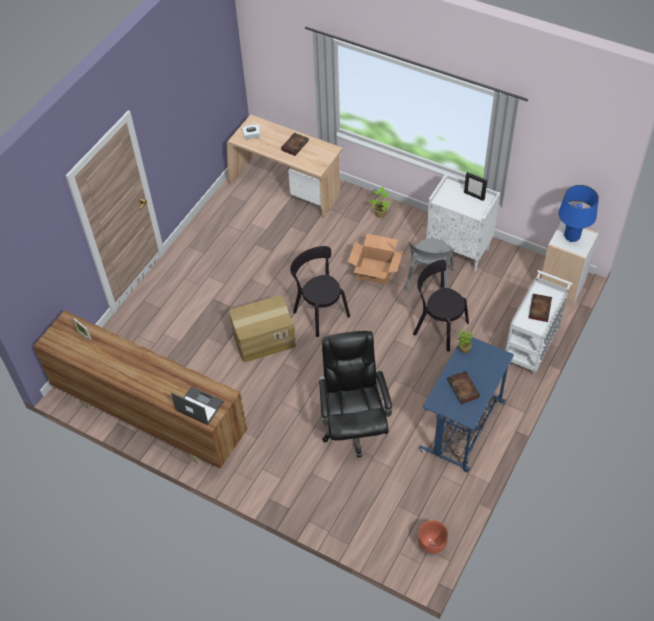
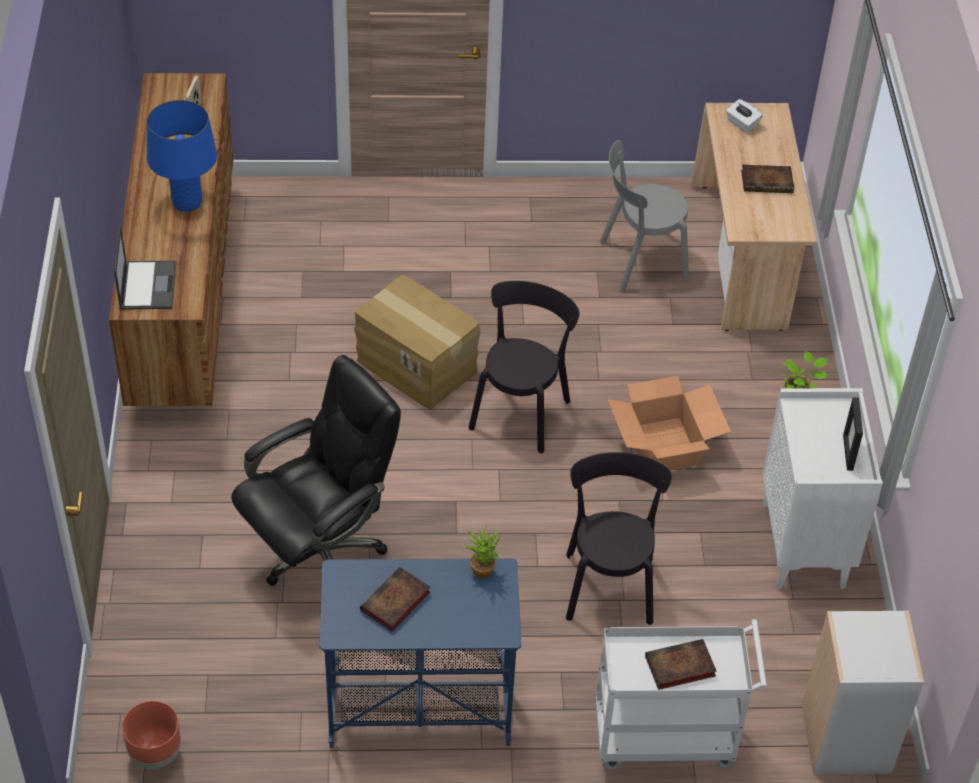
camera: 55 degrees right, 5 degrees down
(429, 282) = (698, 530): grey chair -> grey chair (639, 262)
(572, 236) = (878, 641): blue table lamp -> blue table lamp (187, 203)

